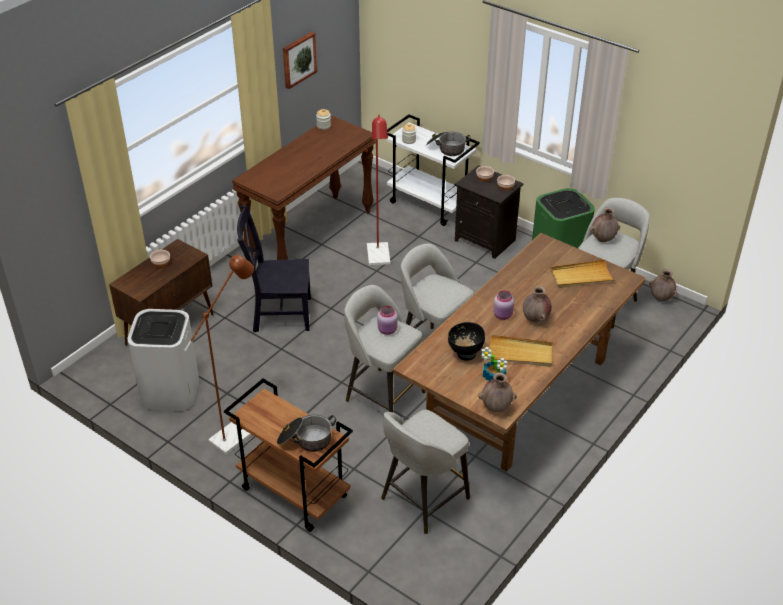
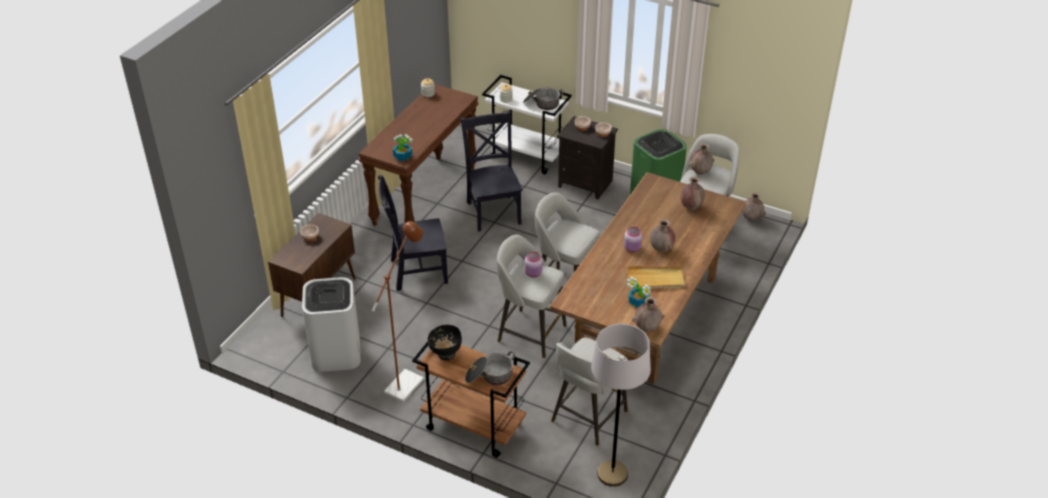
camera: 10 degrees left, 0 degrees up
(277, 188) = (402, 156): none -> potted plant
(298, 59) = (402, 35): picture -> none
(379, 259) = (493, 211): red floor lamp -> black chair
(434, 570) = (612, 474): none -> grey floor lamp
(465, 354) = (609, 285): black bowl -> black bowl (446, 354)
(581, 276) = (691, 207): beige tray -> brown vase

